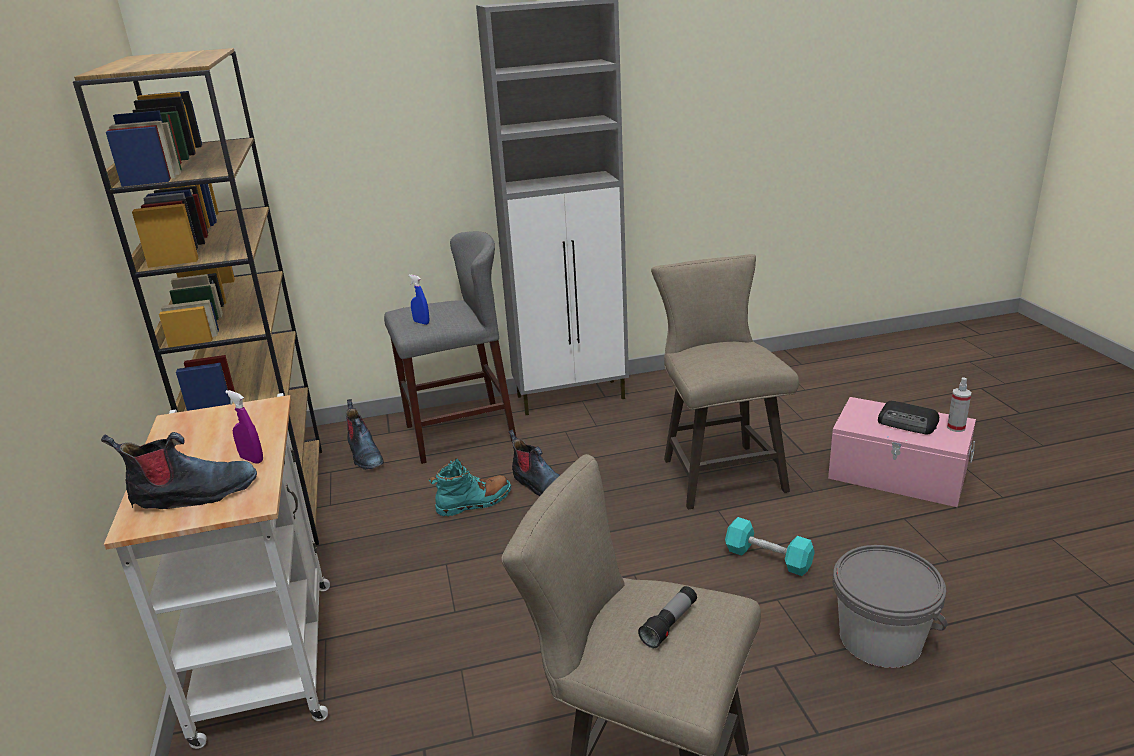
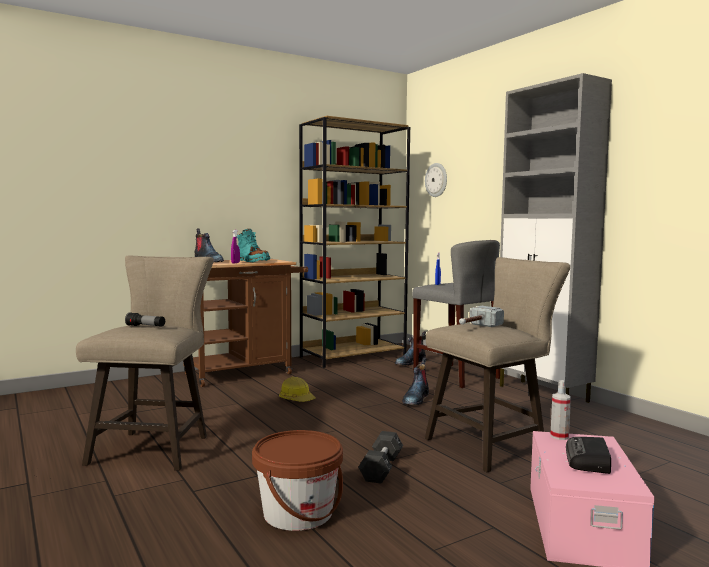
camera: 70 degrees right, 20 degrees down
(264, 142) = (436, 180): none -> wall clock
(267, 649) = (244, 372): white cart -> brown cart
(474, 502) = (383, 387): turquoise boot -> turquoise boot (252, 261)
(480, 596) = (297, 399): none -> hard hat
(735, 359) = (476, 327): none -> hammer
(768, 558) = (381, 468): turquoise dumbbell -> black dumbbell
(880, 639) = (298, 513): grey bucket -> brown bucket
(956, 427) = (612, 484): spray bottle -> spray bottle (559, 436)

